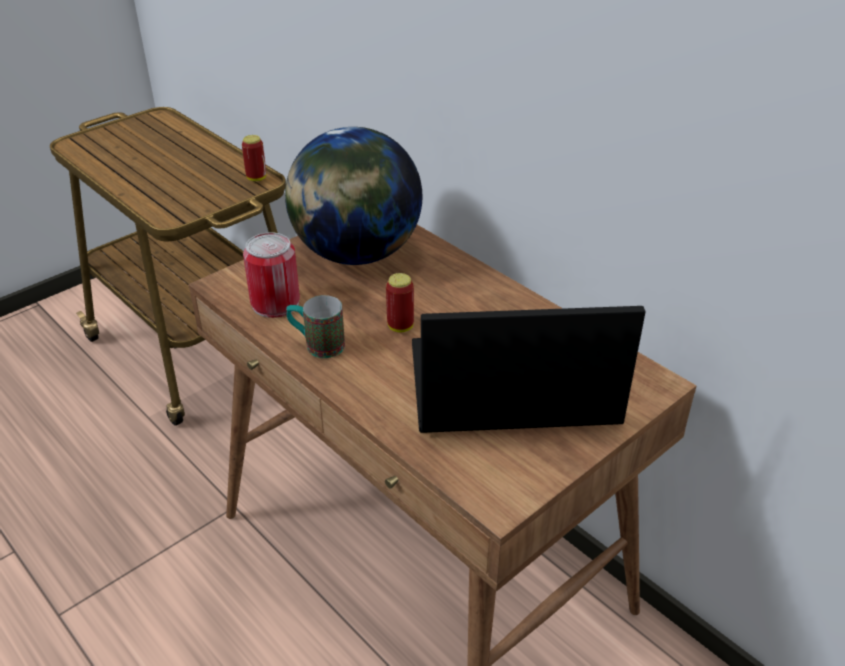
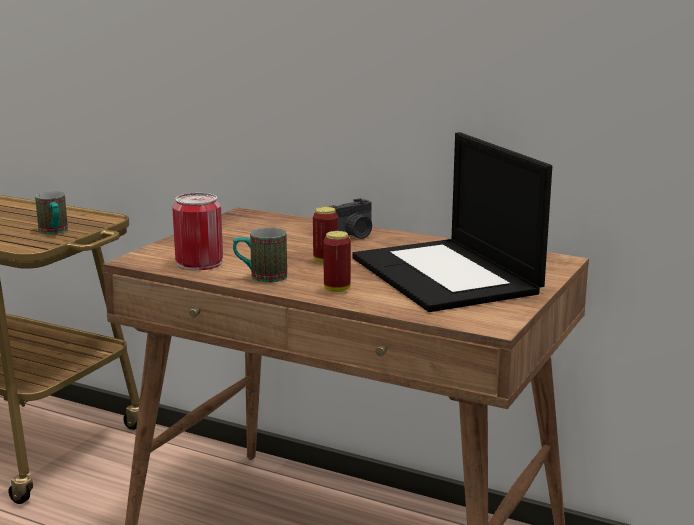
camera: 20 degrees left, 20 degrees down
(205, 195) = (54, 232): none -> mug
(256, 178) = (99, 218): can -> can (337, 289)
(356, 254) = (248, 232): globe -> none
(459, 281) = (353, 235): none -> camera
(510, 386) = (447, 275): laptop -> laptop turned 90 degrees counterclockwise

